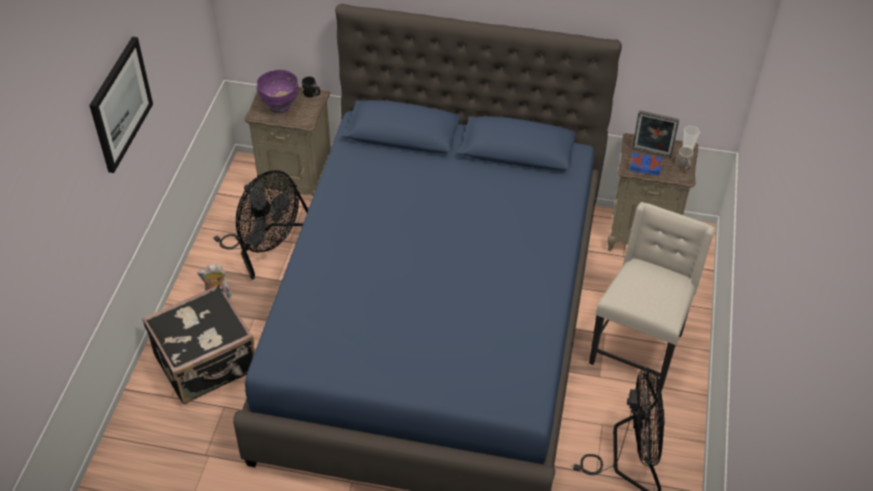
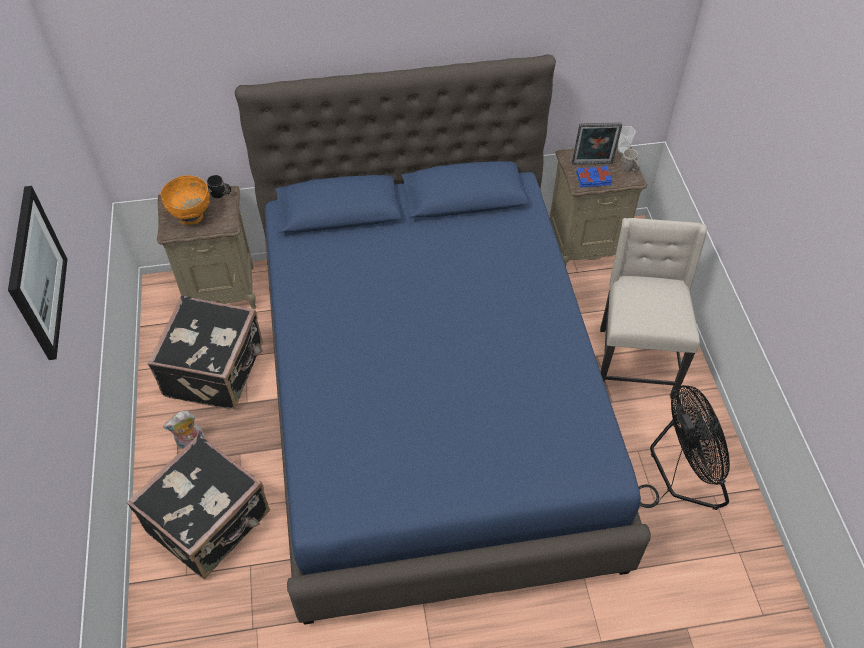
camera: 20 degrees left, 5 degrees up
(264, 246) = (216, 370): black fan -> black suitcase
(280, 107) = (192, 217): purple bowl -> orange bowl

